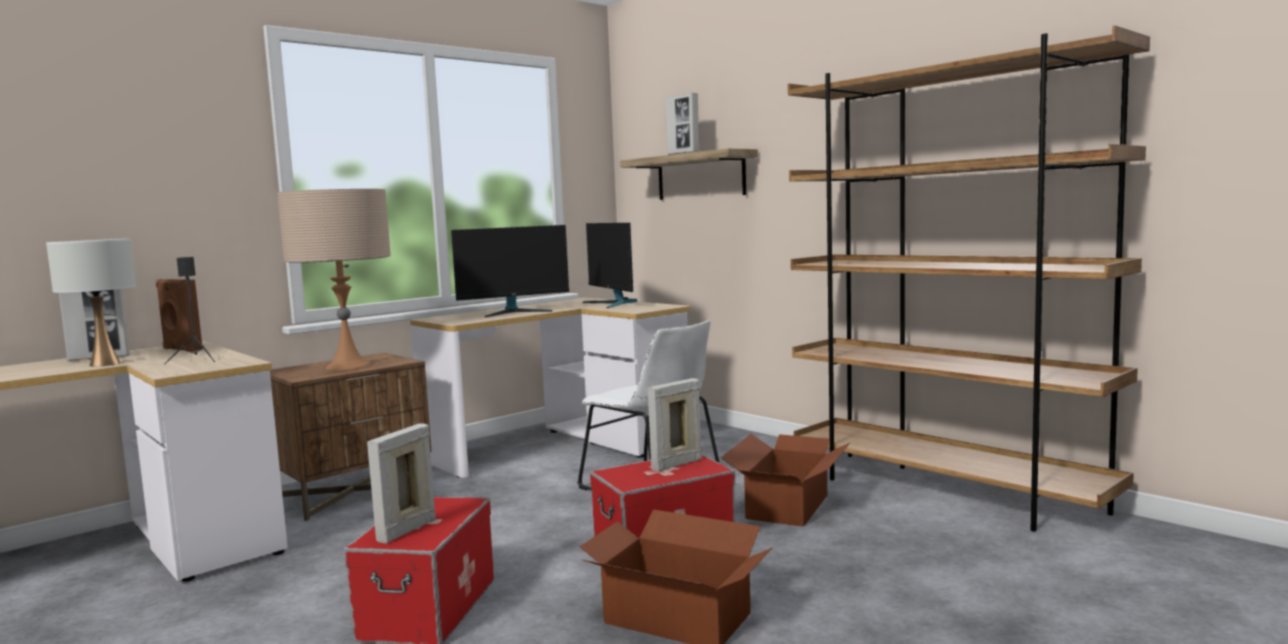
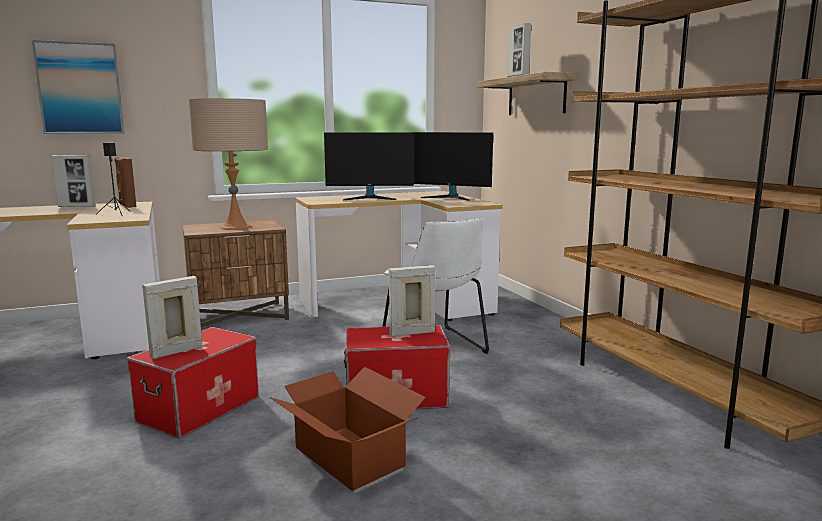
camera: 20 degrees right, 5 degrees up
(90, 181) = (80, 88): none -> picture
(104, 364) = (69, 211): white table lamp -> none
(613, 303) = (450, 197): monitor -> monitor turned 60 degrees counterclockwise
(789, 506) = (523, 381): cardboard box -> none

